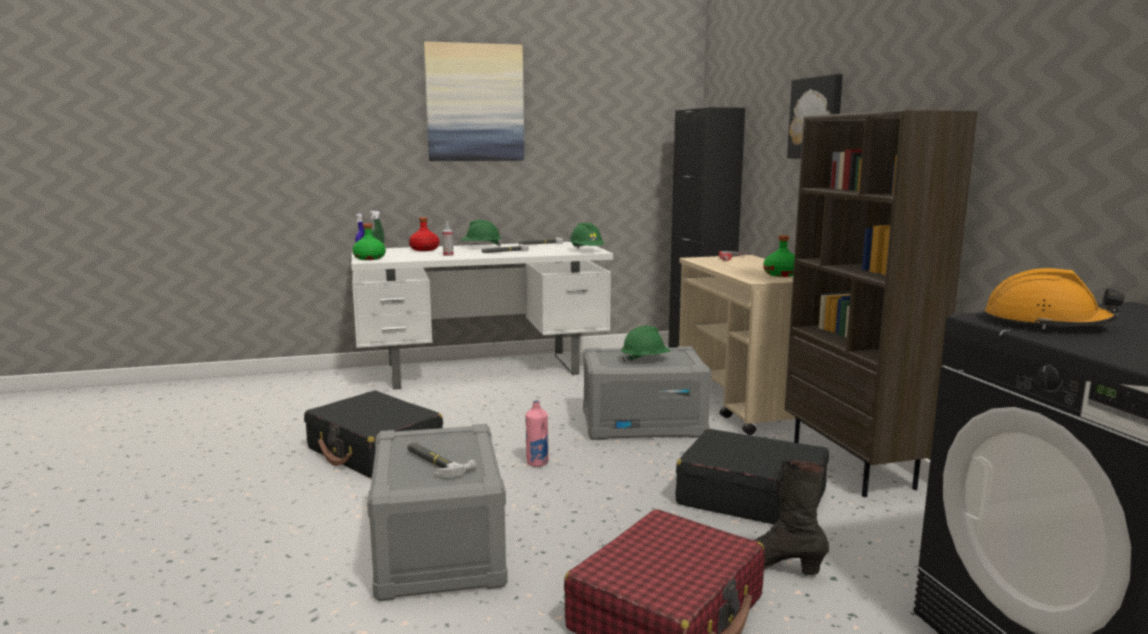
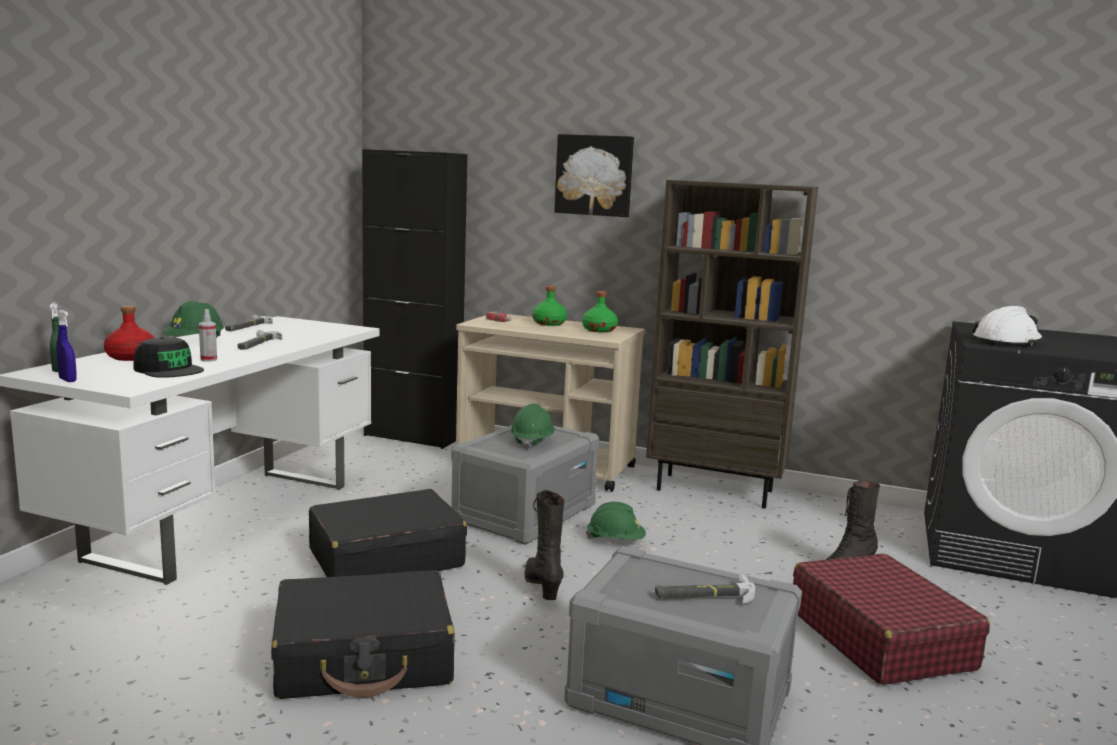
camera: 55 degrees left, 0 degrees up
(369, 258) = (117, 384): green bottle -> green bottle (549, 323)
(413, 256) = (169, 369): none -> black cap
(475, 103) = (155, 125): picture -> none
(537, 463) = (542, 586): pink bottle -> black boot
(586, 250) = (340, 328): green hard hat -> green hard hat (615, 541)
(751, 497) = (725, 538): black suitcase -> black suitcase (385, 558)
(1046, 323) = (1007, 342): orange hard hat -> white hard hat

